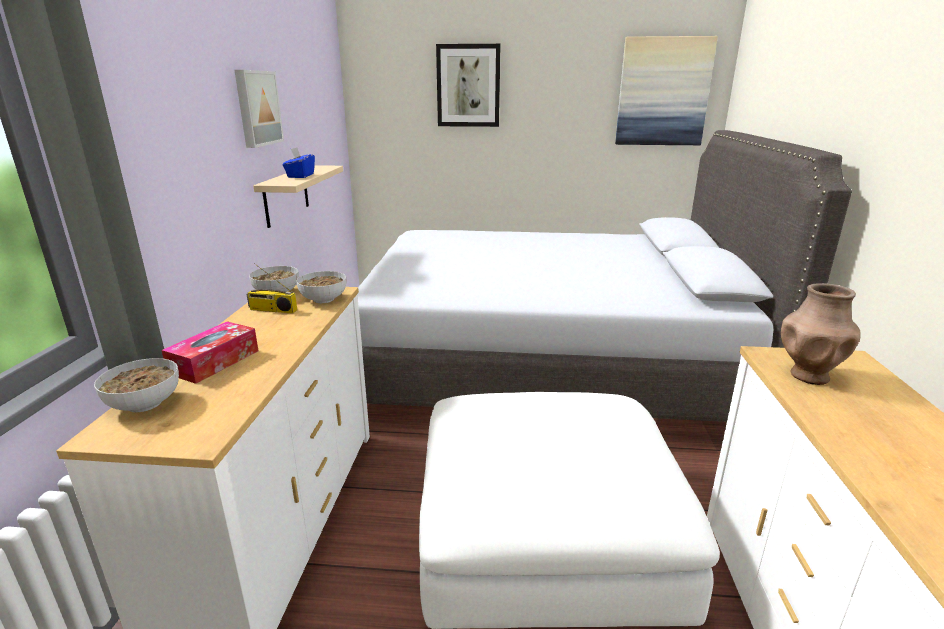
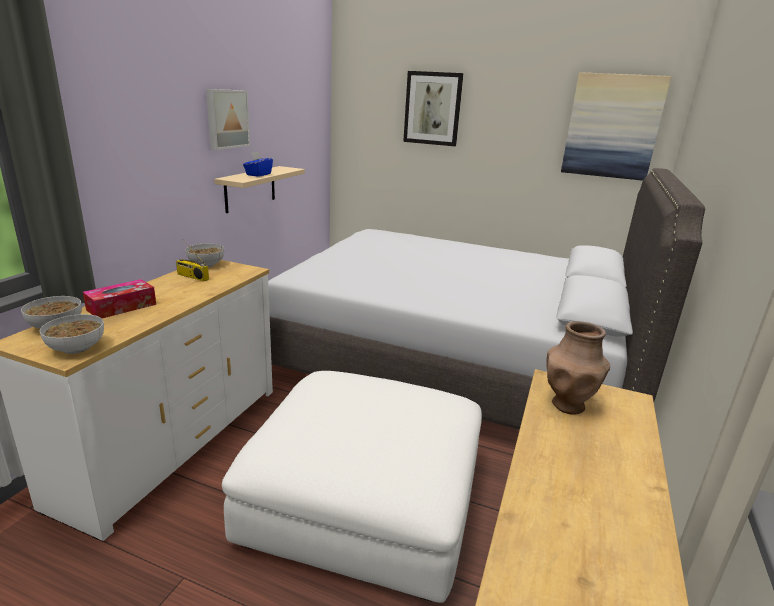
camera: 15 degrees right, 0 degrees up
(323, 299) = (234, 274): bowl -> bowl (76, 348)

